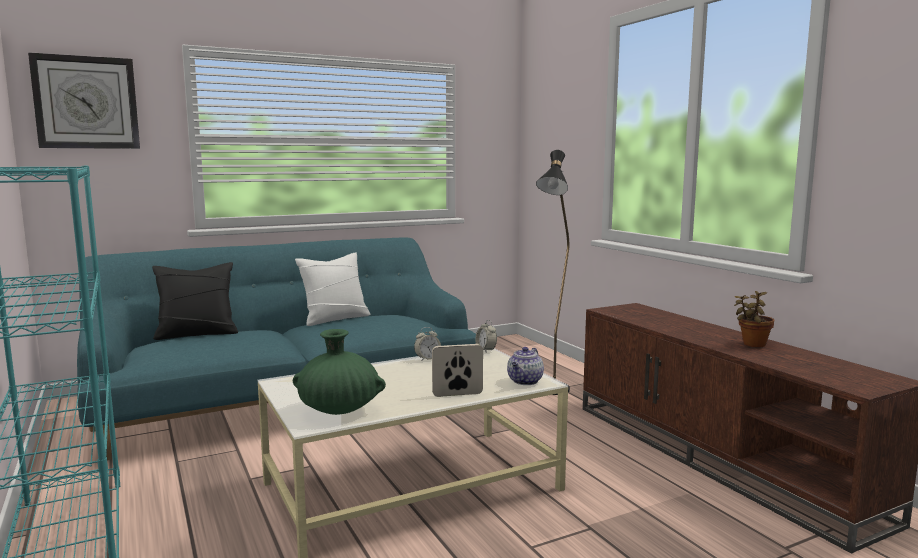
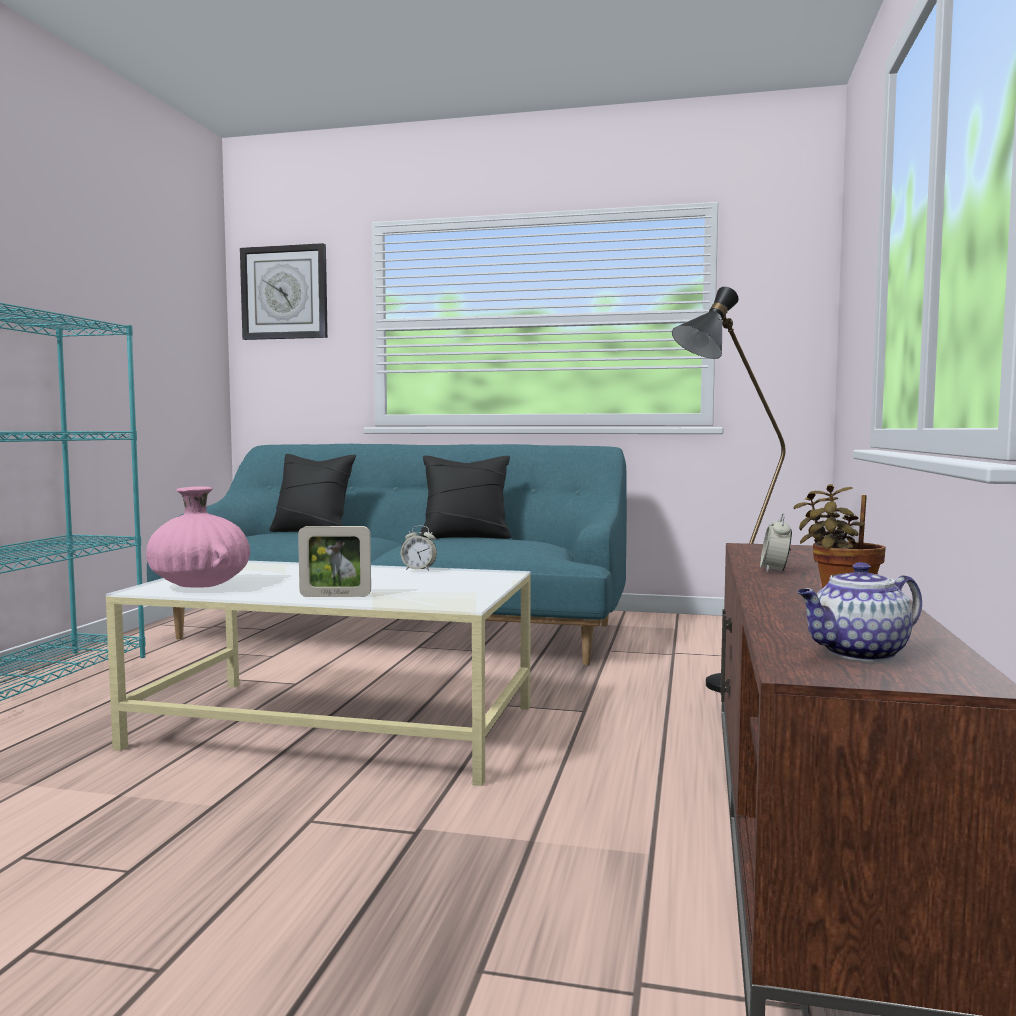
camera: 40 degrees right, 5 degrees down
(335, 319) = (465, 537): white pillow -> black pillow
(339, 410) = (200, 586): green vase -> pink vase
(457, 394) = (335, 596): picture frame -> picture frame turned 150 degrees clockwise
(486, 350) = (508, 573): alarm clock -> alarm clock (775, 570)
(525, 381) = (443, 601): teapot -> teapot (858, 653)

